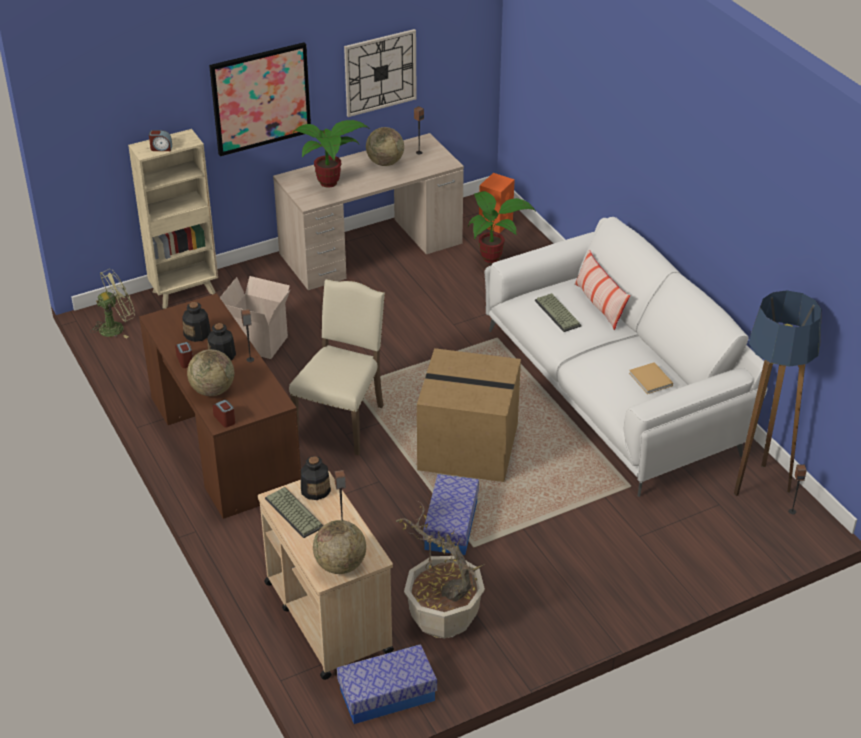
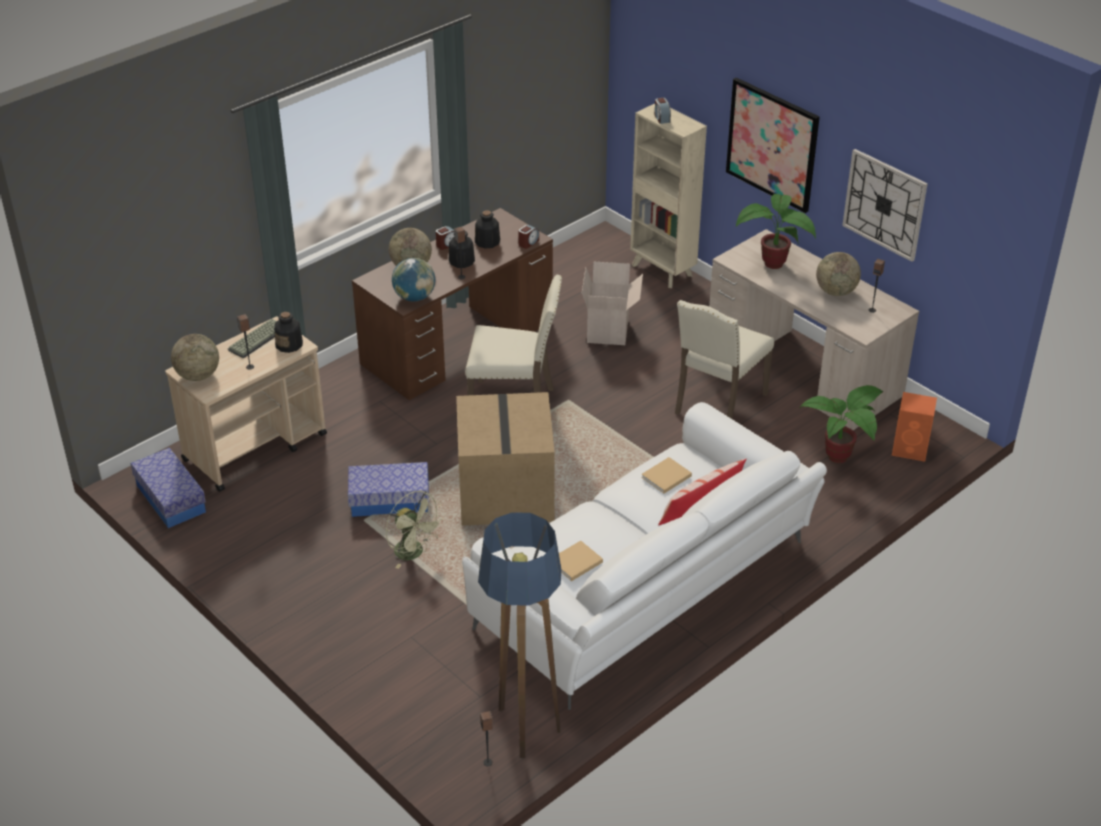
camera: 75 degrees right, 0 degrees up
(116, 327) = (591, 247): green fan -> green fan (414, 553)
(225, 419) = (374, 281): alarm clock -> alarm clock (528, 243)
(269, 395) = (414, 297): none -> globe
(397, 302) = (718, 404): none -> beige chair
(443, 619) = (265, 516): potted plant -> none
(559, 313) = (665, 477): keyboard -> beige book

